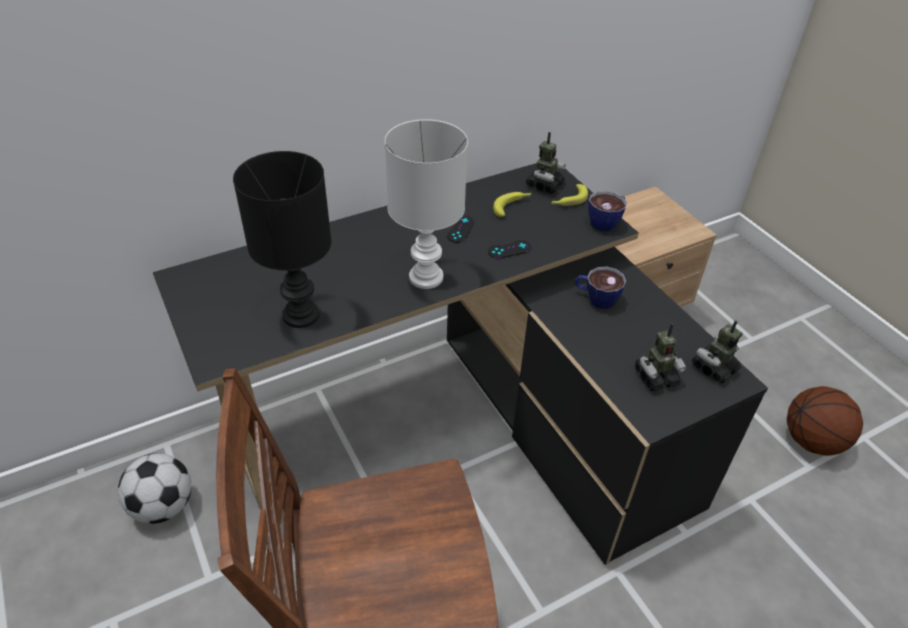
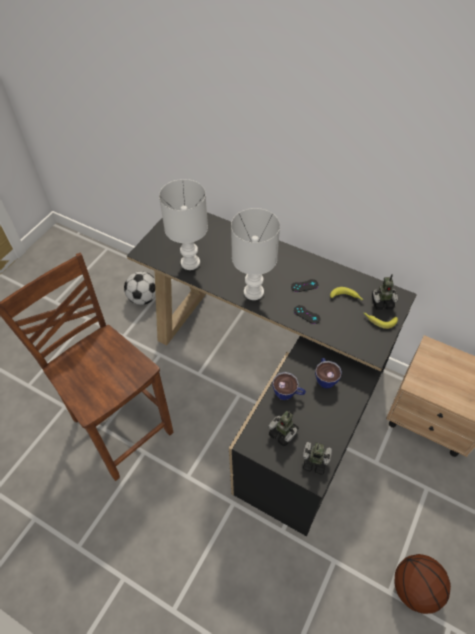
camera: 60 degrees right, 10 degrees up
(299, 316) = (189, 262): black table lamp -> white table lamp
(606, 222) = (376, 348): cup -> cup (288, 394)

